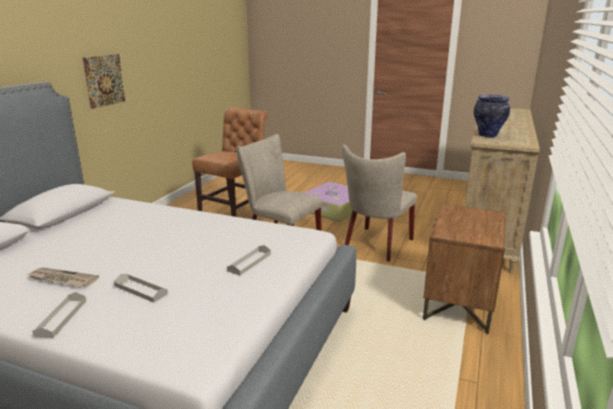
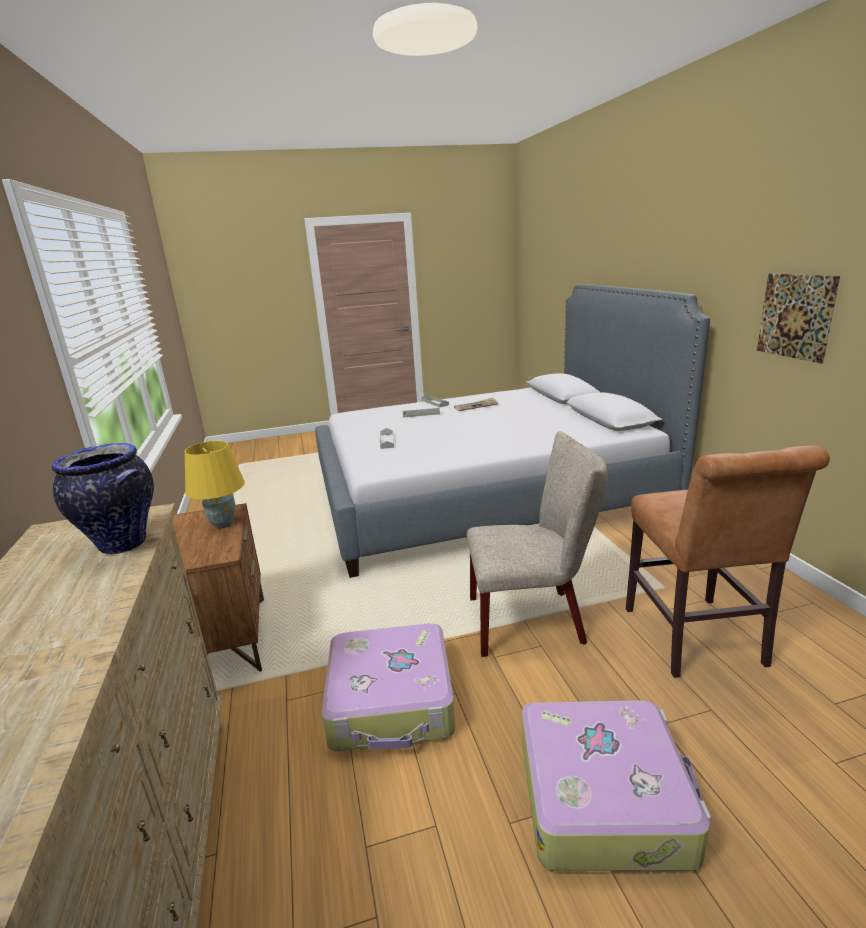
camera: 145 degrees right, 0 degrees up
(376, 245) = (392, 701): beige chair -> suitcase
(449, 225) = (223, 524): none -> yellow table lamp

